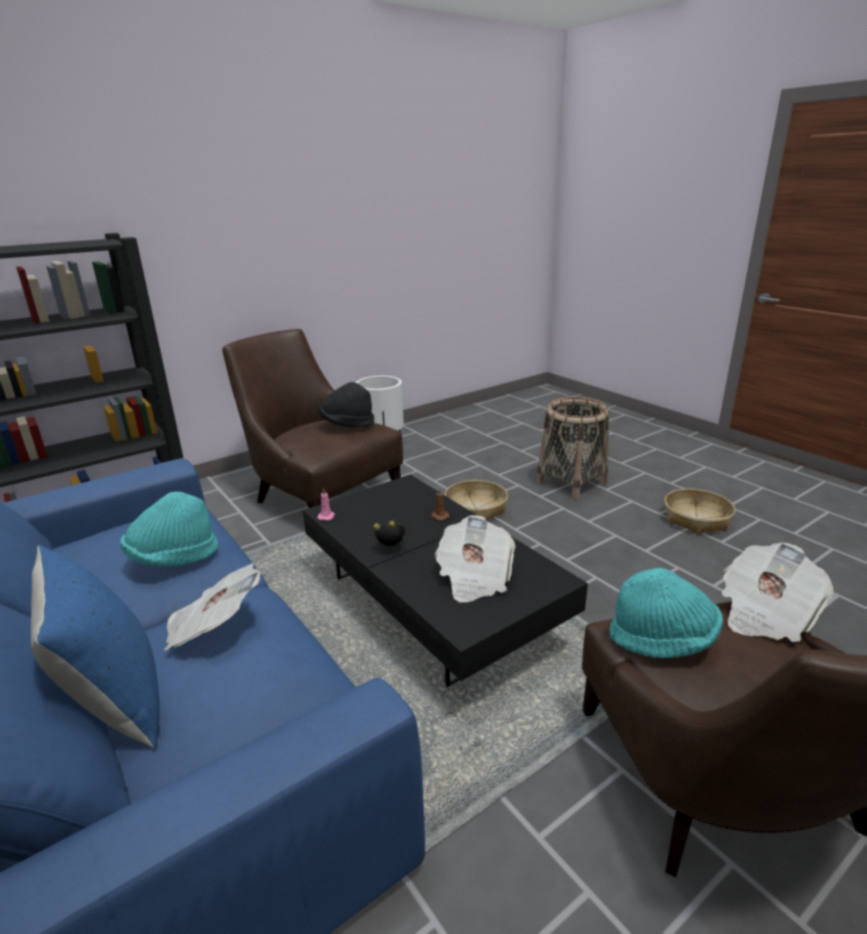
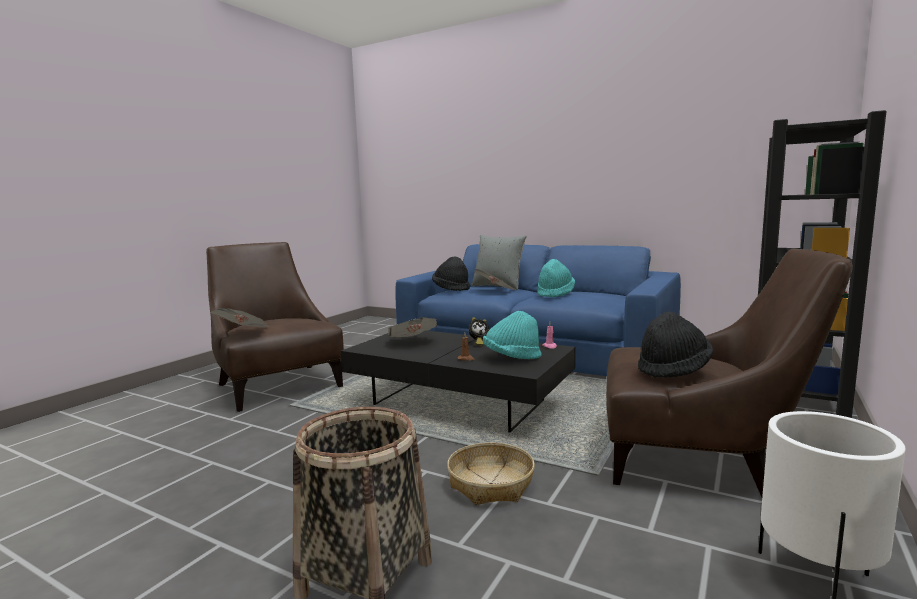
camera: 155 degrees right, 15 degrees down
(115, 703) = (498, 286): blue pillow -> grey pillow
(273, 688) = (451, 288): none -> black hat
(662, 639) = (305, 322): turquoise hat -> turquoise hat (512, 357)
(696, 519) = (164, 546): basket -> none

